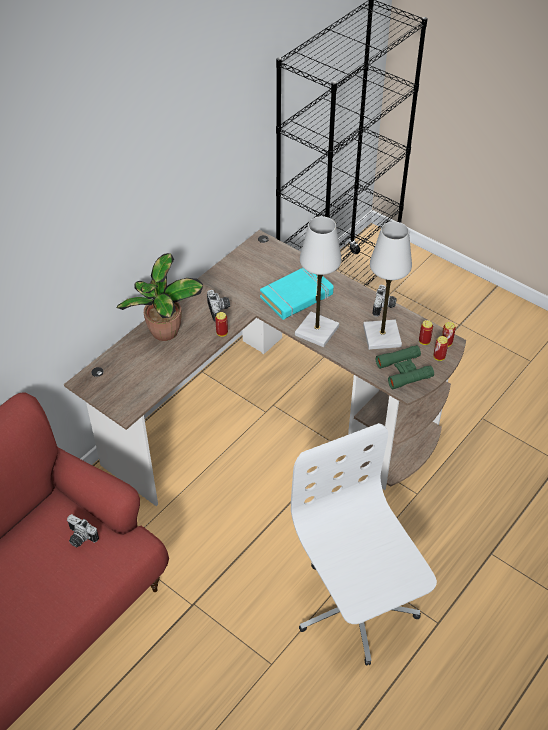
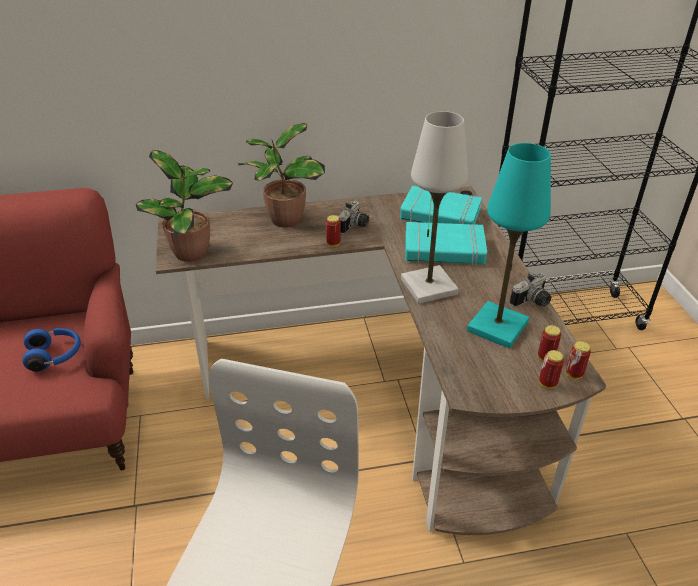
camera: 40 degrees right, 10 degrees down
(80, 538) = (55, 356): camera -> blue headphones
(134, 397) = (193, 253): none -> potted plant
(265, 268) = (440, 215): none -> turquoise book
(381, 336) = (497, 326): white table lamp -> turquoise table lamp
(404, 371) = (485, 373): green binoculars -> none

